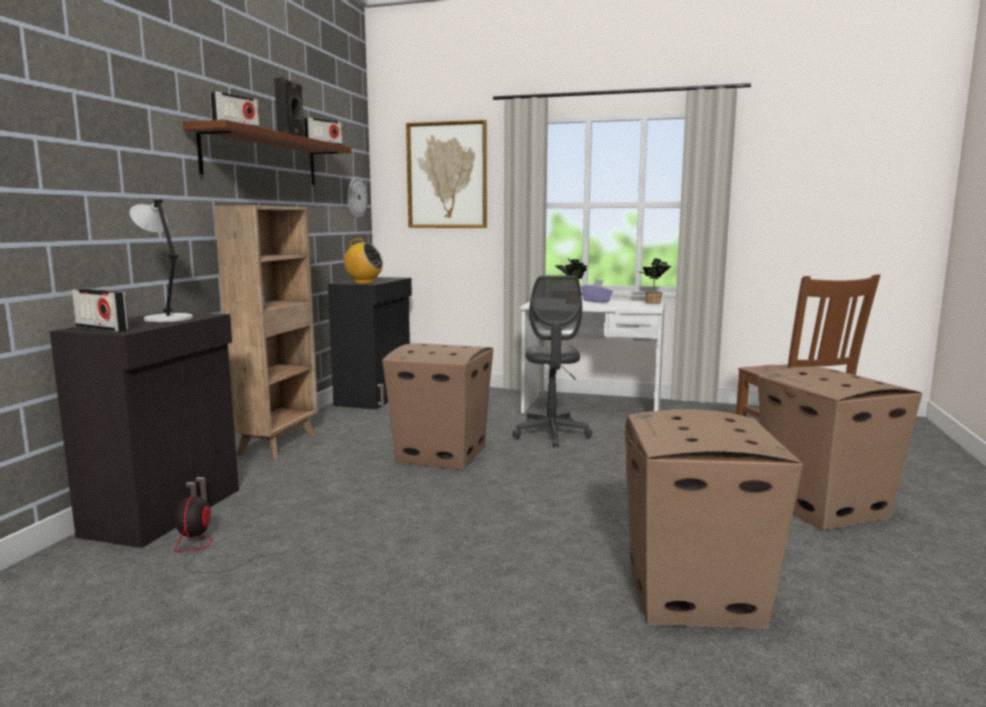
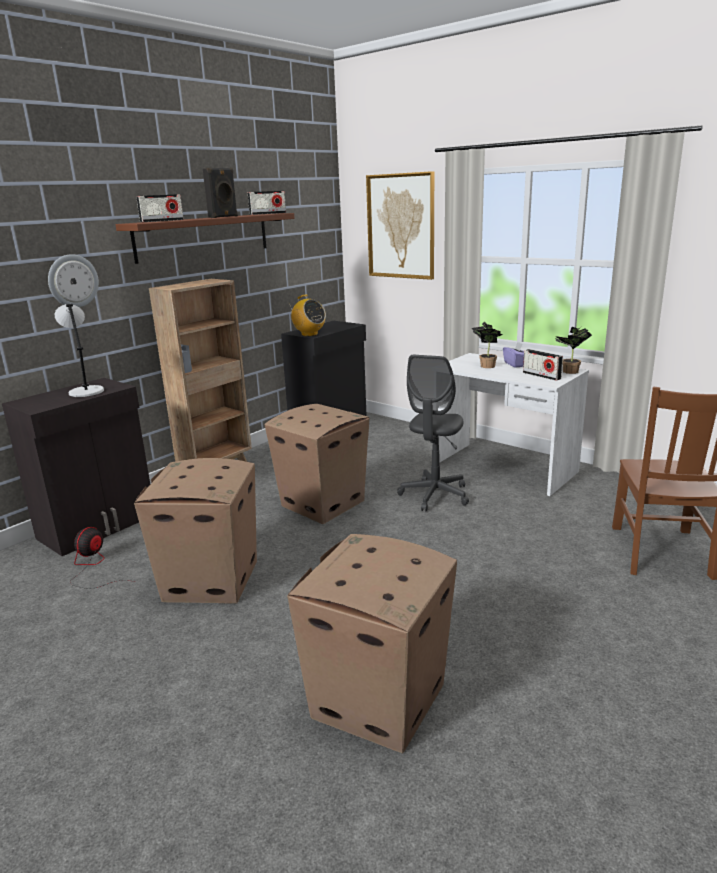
camera: 25 degrees right, 10 degrees up
(101, 328) = (31, 403): radio -> radio (541, 376)
(356, 197) = (321, 249): wall clock -> wall clock (73, 281)
(824, 507) = (609, 636): cardboard box -> cardboard box (210, 581)

